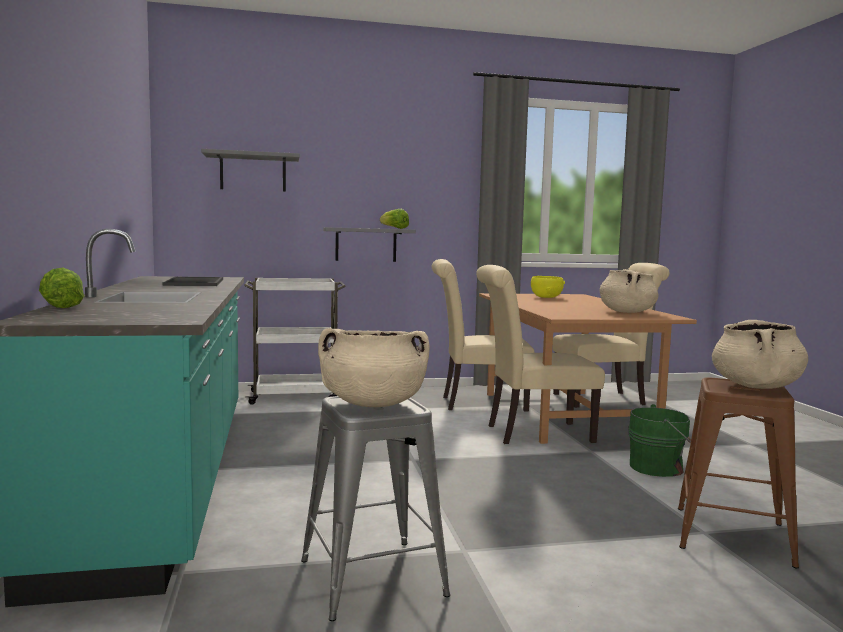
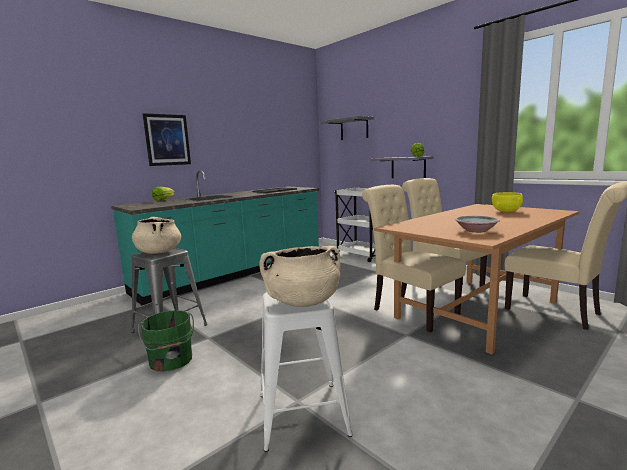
camera: 60 degrees right, 5 degrees up
(42, 140) = (167, 140): none -> picture
(627, 312) = (476, 230): beige cooking pot -> bowl
(658, 467) = (412, 364): green bucket -> green bucket (171, 361)
(732, 535) = (302, 414): brown stool -> white stool

